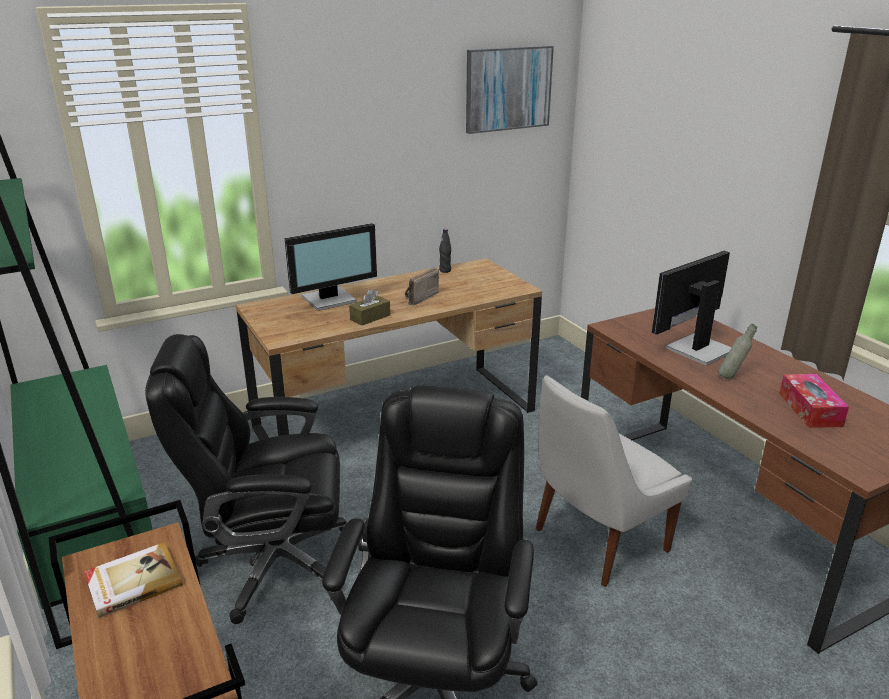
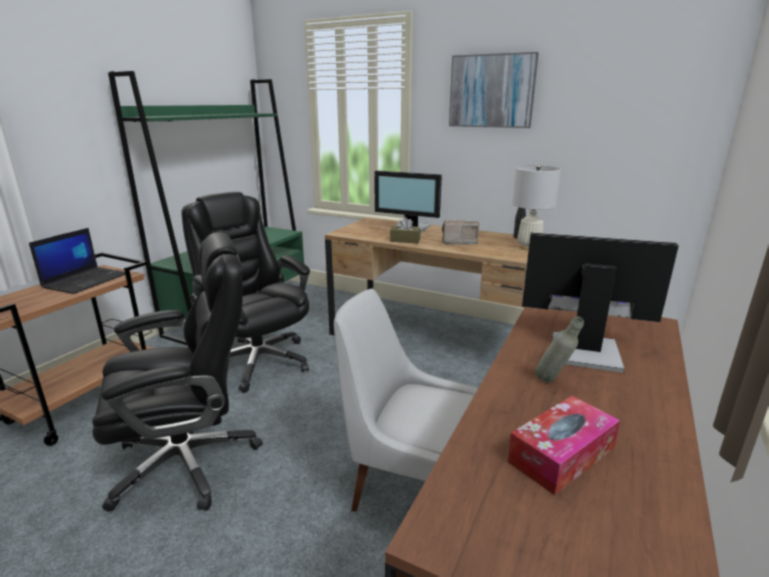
camera: 55 degrees right, 5 degrees down
(133, 581) = (86, 280): book -> laptop
(479, 279) = (528, 247): none -> white table lamp
(508, 89) = (640, 83): picture -> picture (491, 91)

